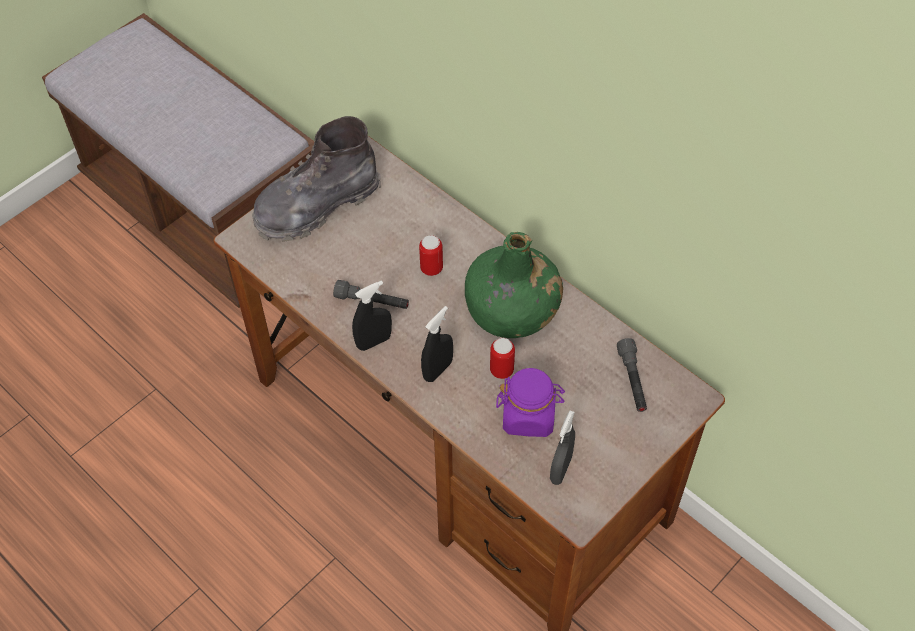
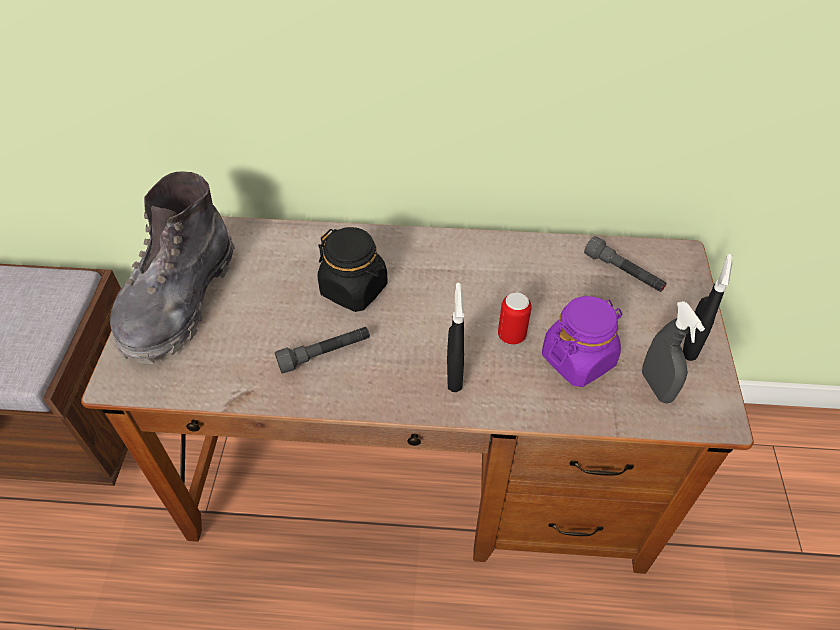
camera: 40 degrees left, 5 degrees down
(374, 342) = (364, 390): black spray bottle -> black spray bottle (690, 345)
(431, 268) = (354, 289): can -> black jar
(512, 310) = (465, 280): green bottle -> none

